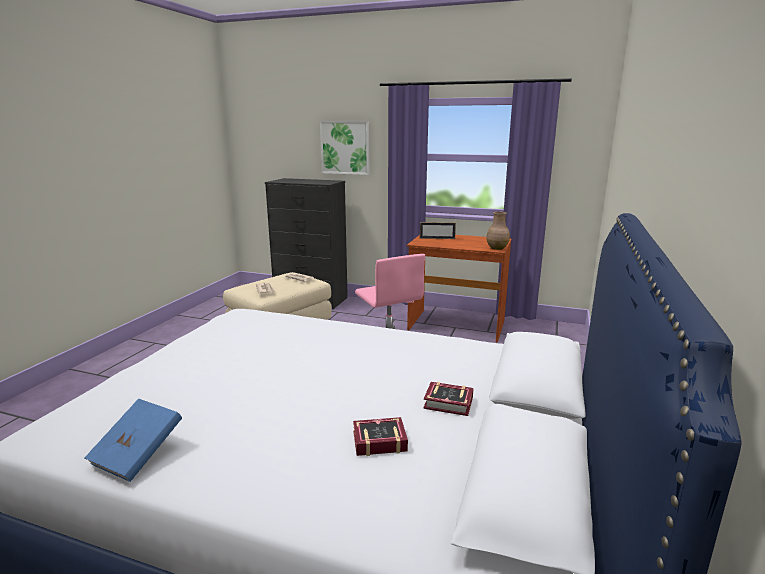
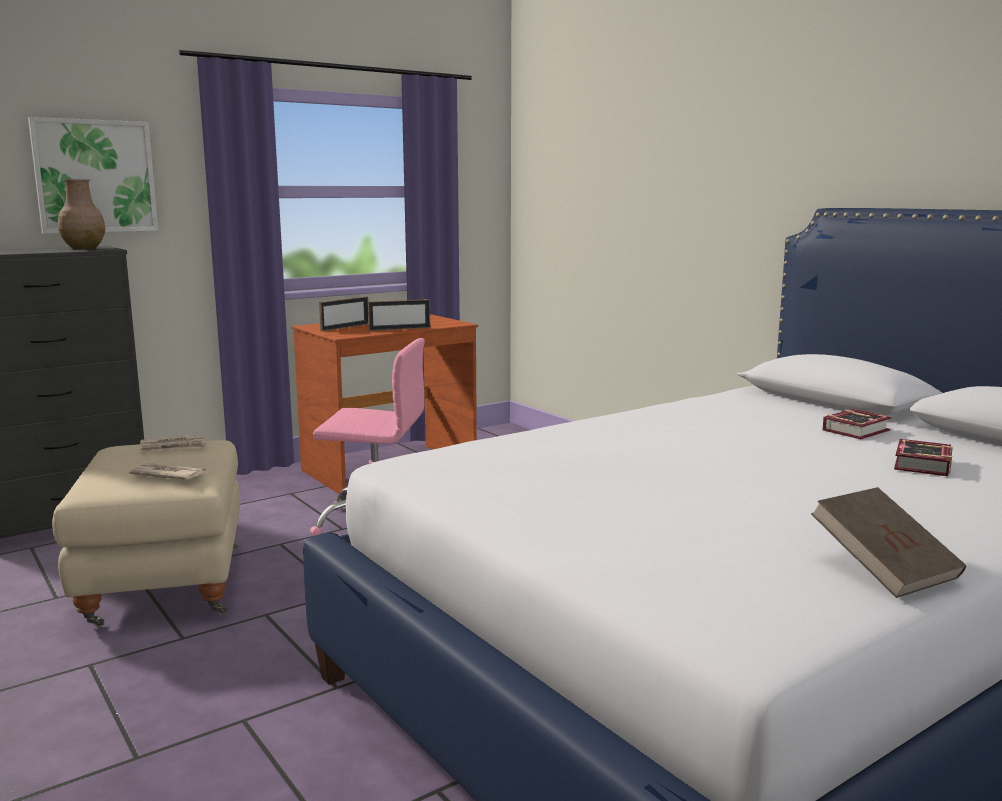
camera: 55 degrees left, 5 degrees down
(138, 454) = (884, 569): blue book -> brown book
(454, 245) = (399, 329): none -> picture frame
(496, 248) = (454, 322): brown vase -> brown vase (83, 248)

